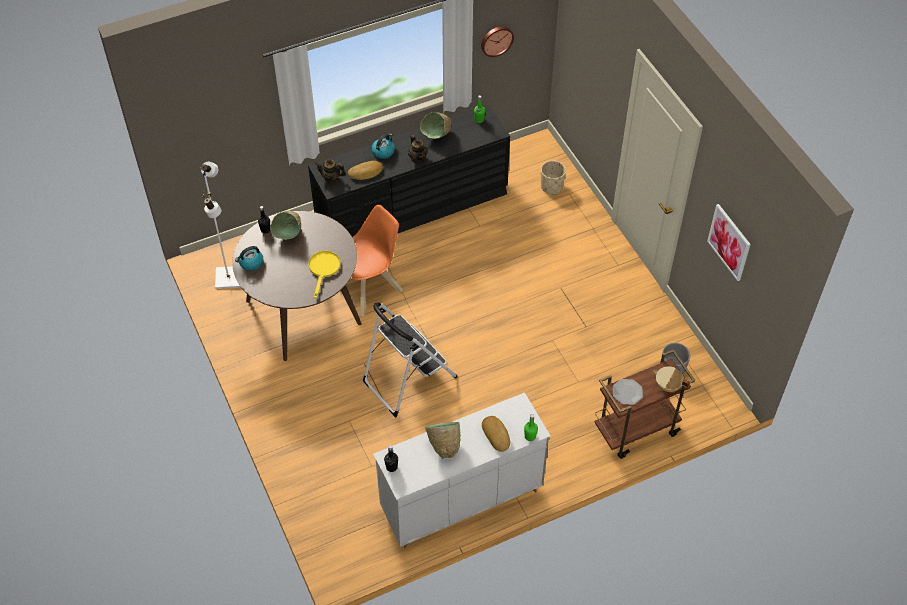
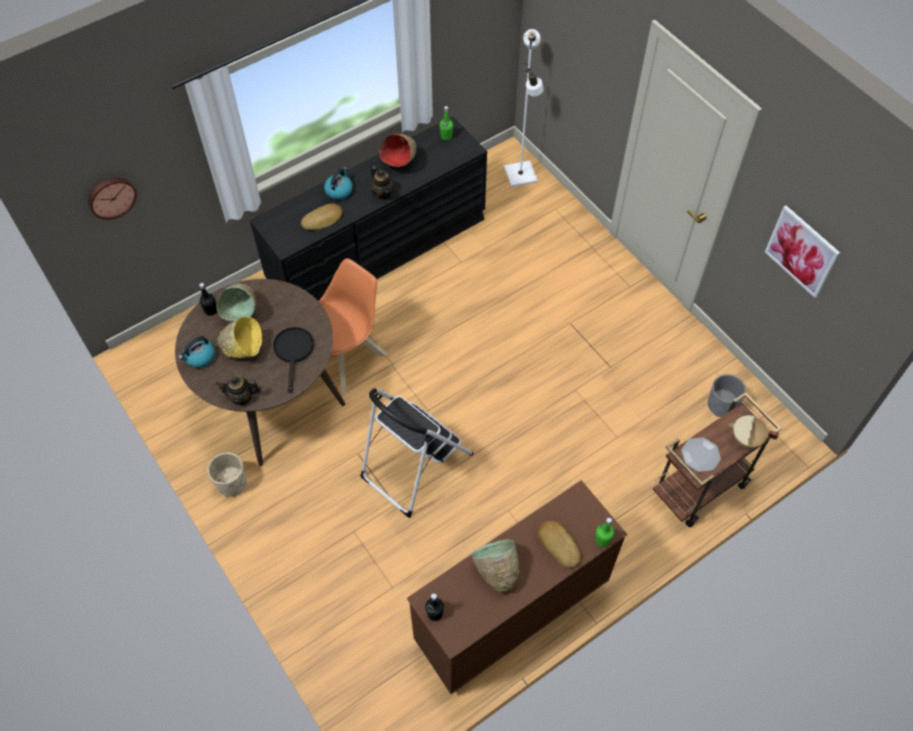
camera: 10 degrees left, 5 degrees up
(228, 278) = (173, 370): white floor lamp -> white floor lamp (520, 174)
(286, 263) = (244, 350): none -> yellow bowl
(323, 269) = (293, 352): yellow frying pan -> black frying pan
(331, 178) = (281, 233): teapot -> teapot (241, 397)
(437, 137) = (401, 163): green bowl -> red bowl
(461, 500) = (511, 614): white cabinet -> brown cabinet
(496, 40) = (456, 35): wall clock -> wall clock (111, 197)
(551, 187) = (533, 204): beige planter -> beige planter (232, 483)

